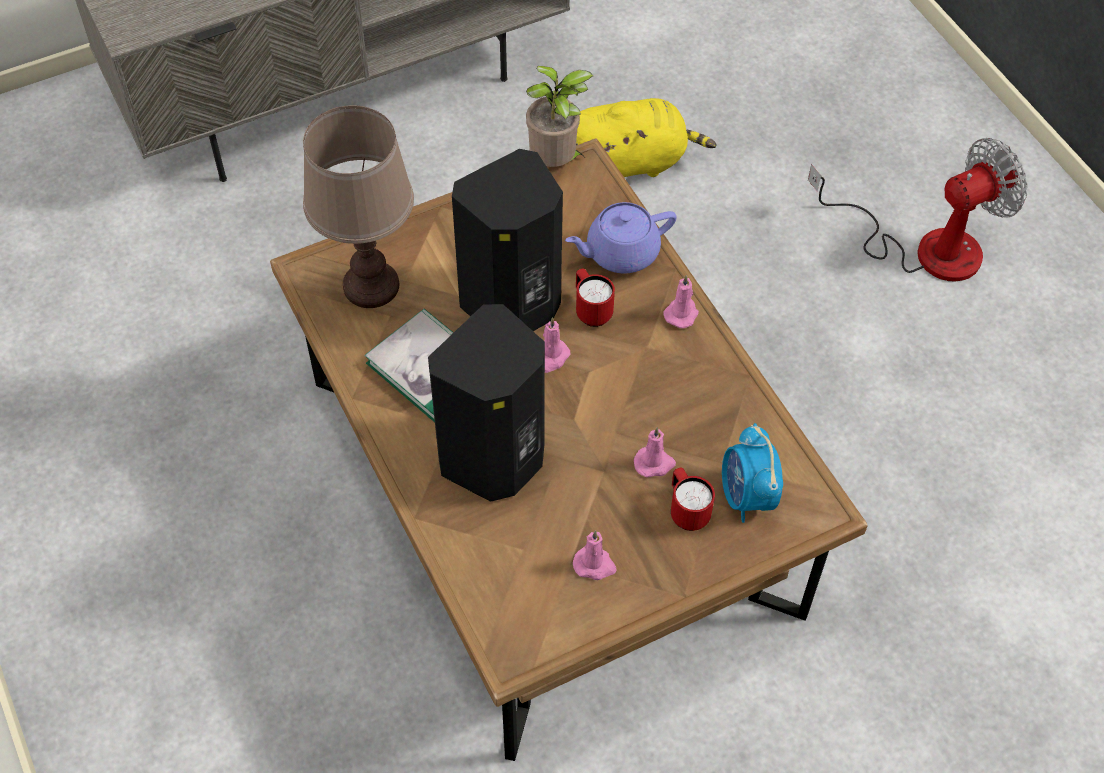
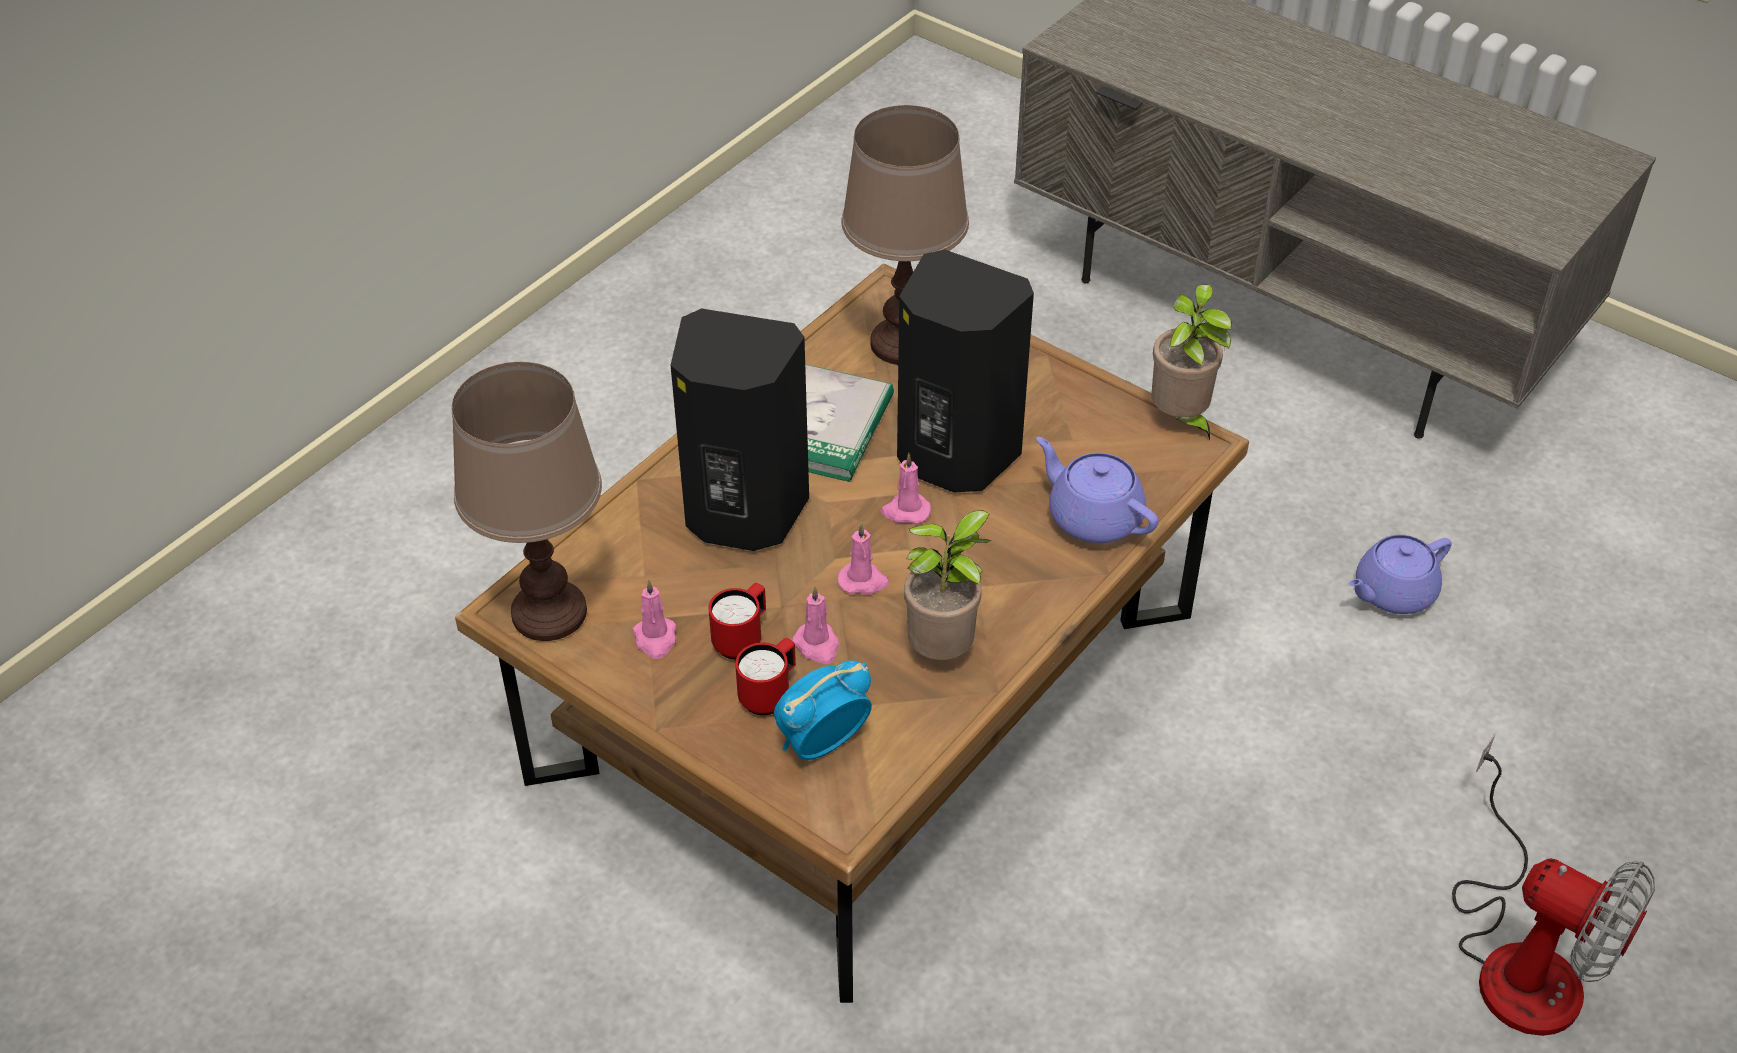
camera: 65 degrees right, 10 degrees down
(530, 627) = (550, 612): none -> brown table lamp
(591, 310) = (993, 521): red mug -> red mug (742, 639)
(628, 163) = (1392, 593): yellow plush toy -> purple teapot
(682, 313) = (1044, 599): pink candle -> pink candle (863, 581)
(699, 390) = (944, 652): none -> potted plant

